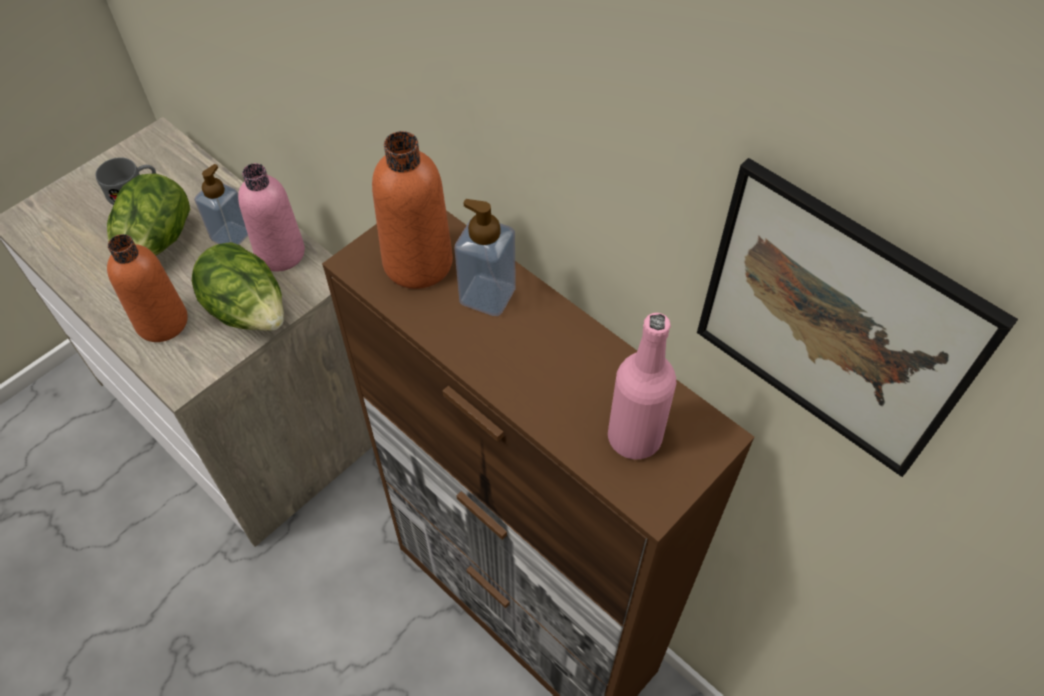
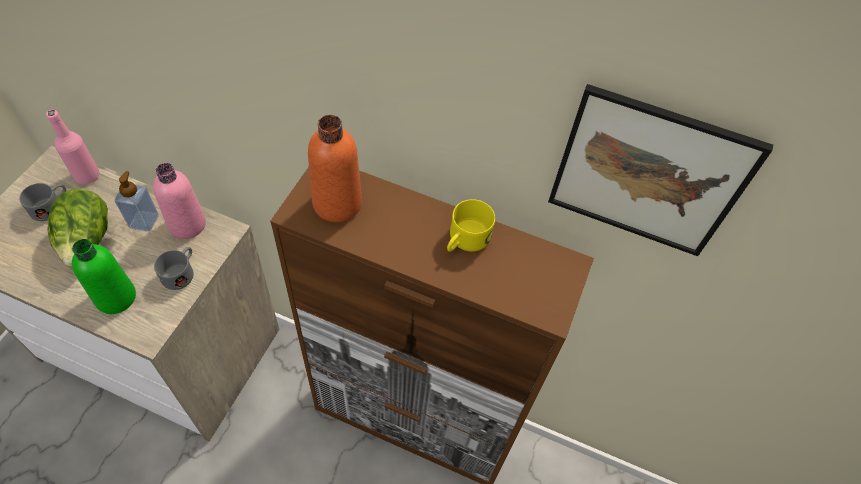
camera: 25 degrees left, 0 degrees up
(162, 322) = (116, 297): orange bottle -> green bottle
(249, 312) = (181, 272): lettuce -> grey mug
(487, 295) = (393, 213): soap dispenser -> none
(571, 359) = (465, 240): none -> yellow mug
(634, 437) = (524, 279): pink bottle -> pink bottle (87, 176)

